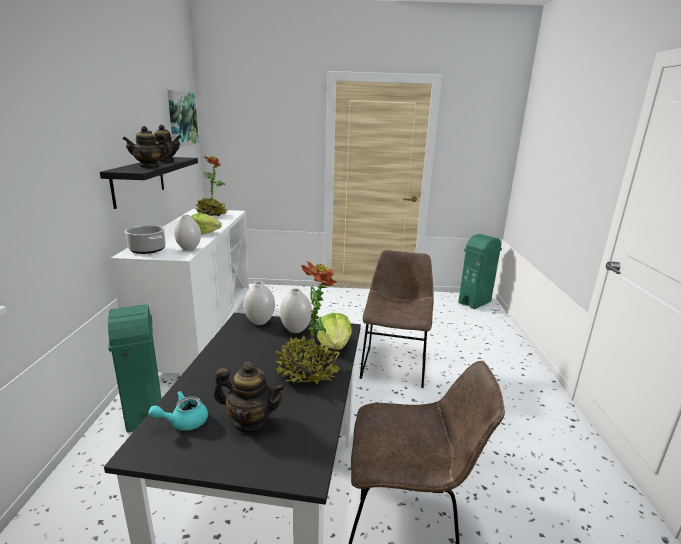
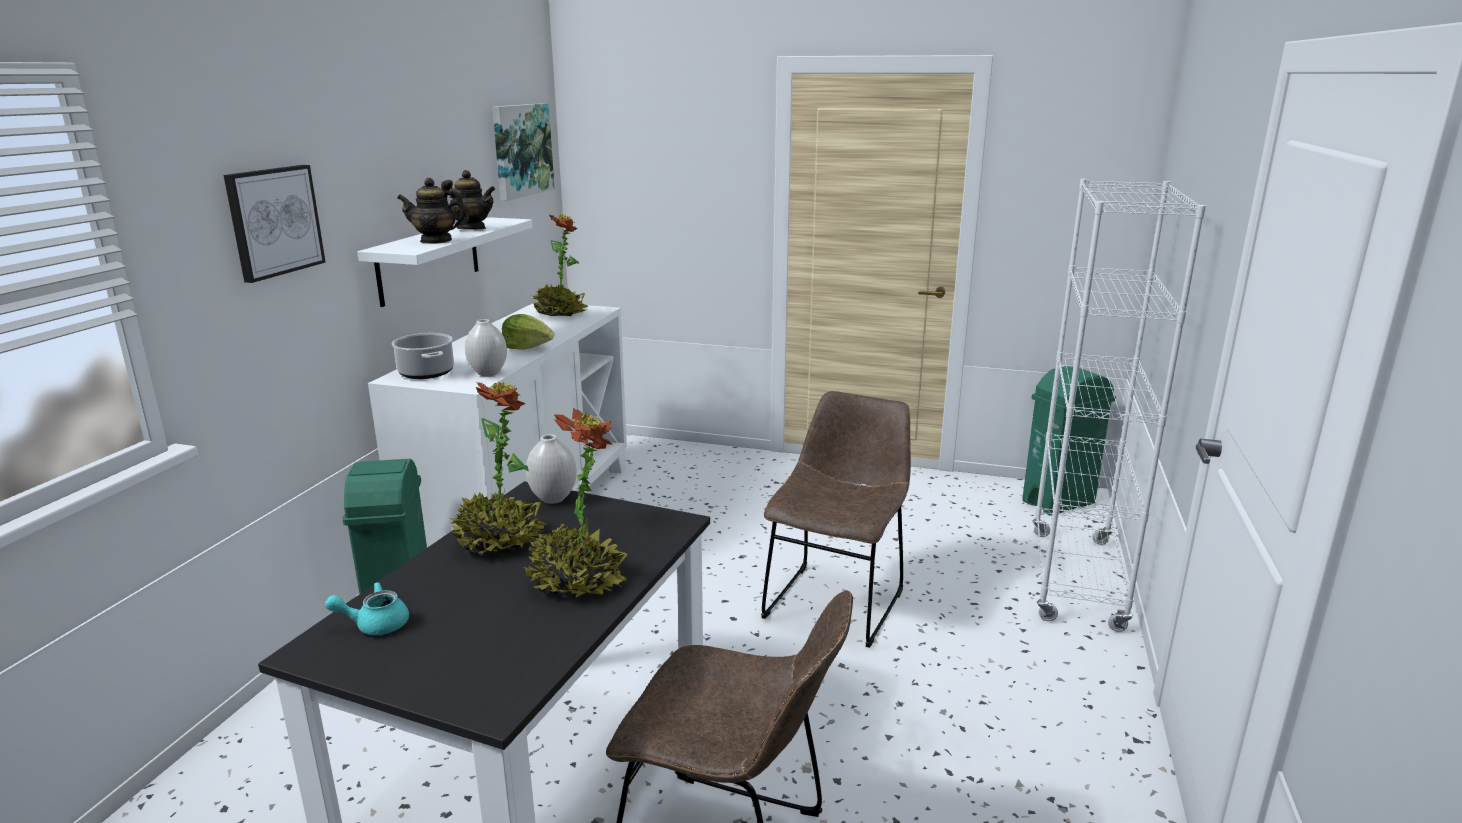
camera: 15 degrees right, 0 degrees up
(48, 146) = (274, 221): none -> picture
(139, 180) = (429, 260): black shelf -> white shelf
(240, 352) = (499, 541): none -> potted plant
(251, 421) = (461, 636): teapot -> none
(295, 330) = (600, 516): white vase -> none
(335, 344) = (646, 544): lettuce -> none
(502, 340) = (1075, 579): none -> white bookcase

